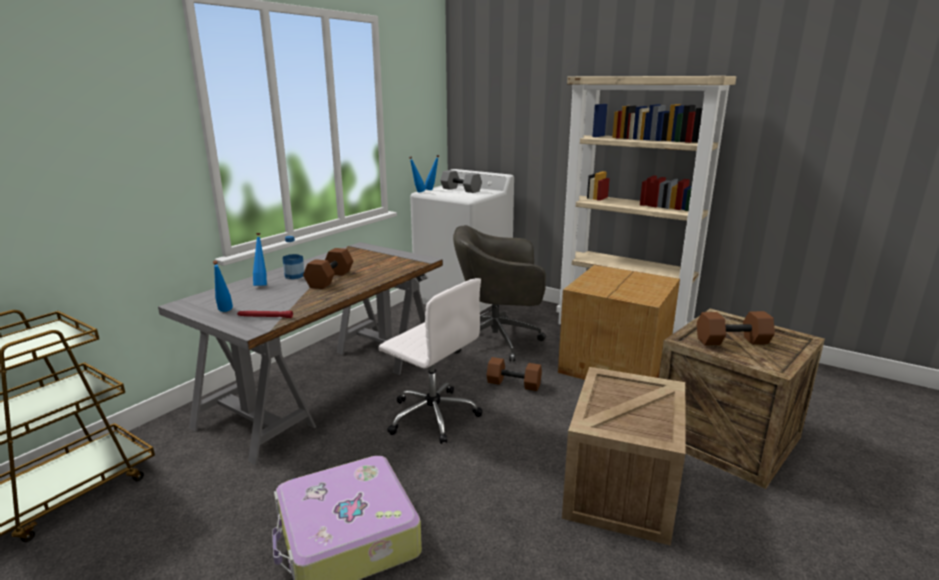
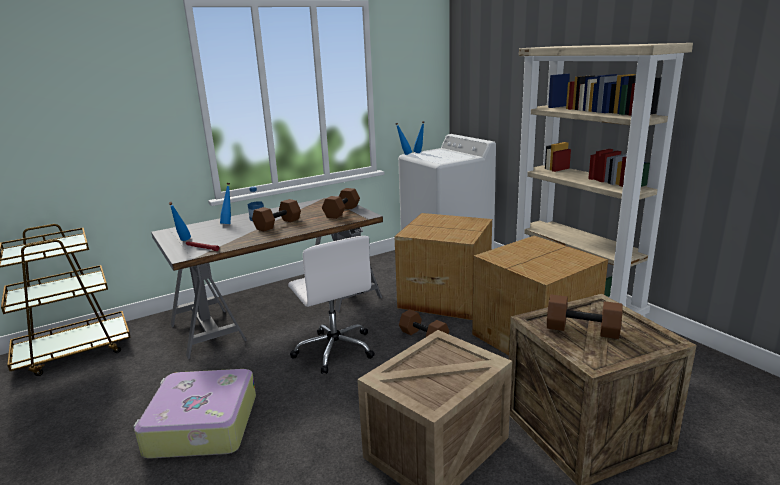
camera: 25 degrees right, 0 degrees up
(391, 259) = (342, 212): none -> brown dumbbell
(460, 190) = (444, 154): grey dumbbell -> none
(498, 340) = (444, 296): grey office chair -> cardboard box

